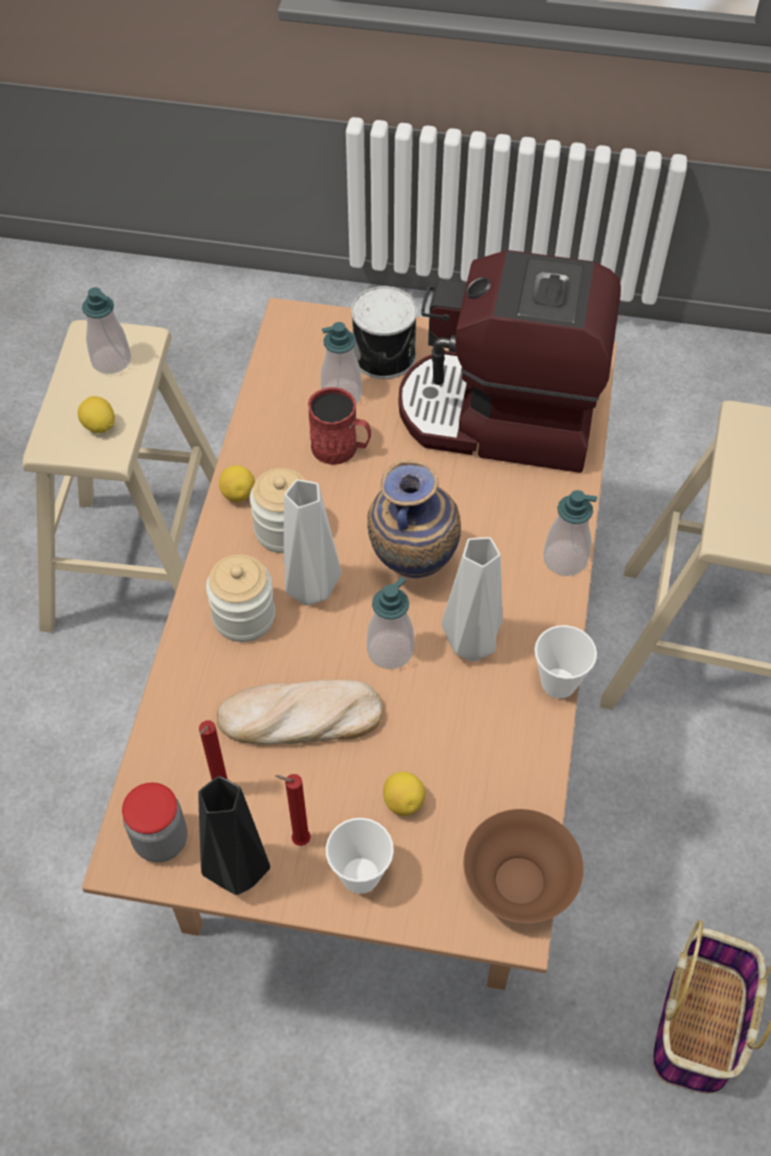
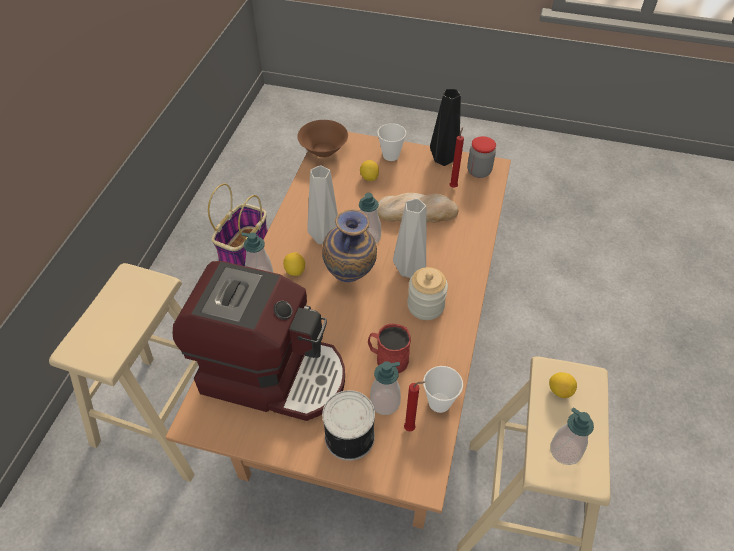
camera: 175 degrees left, 5 degrees down
(238, 494) = (456, 331): lemon -> lemon (295, 271)
(244, 616) = (447, 259): jar -> none
(298, 840) = (417, 168): red candle -> red candle (411, 428)
(558, 683) = (284, 217): cup -> cup (439, 402)

